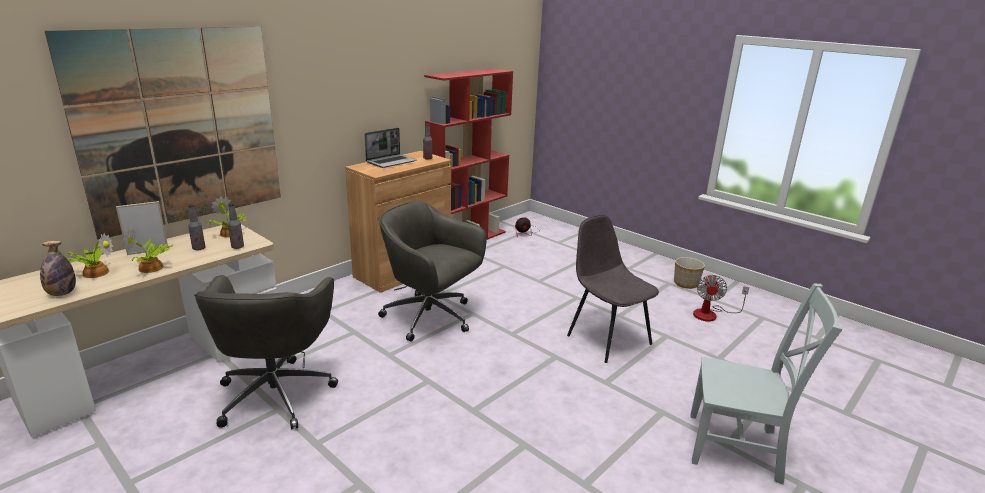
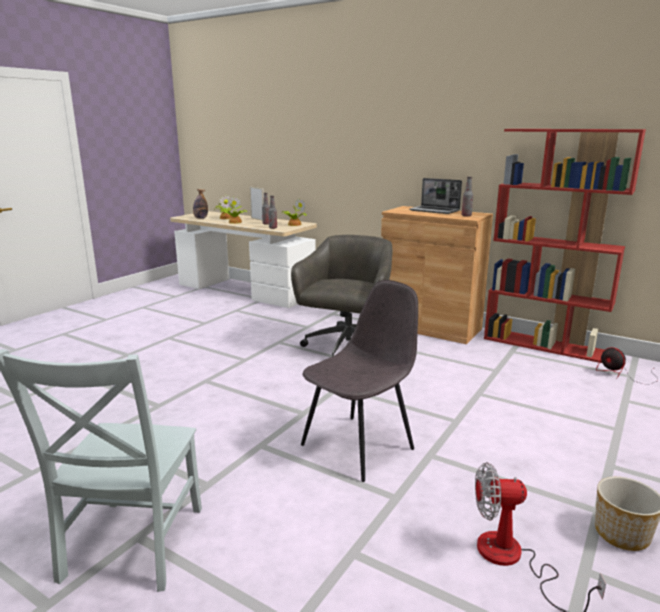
camera: 80 degrees right, 5 degrees down
(181, 127) = (296, 147): picture -> none
(276, 392) = (222, 319): grey office chair -> none

